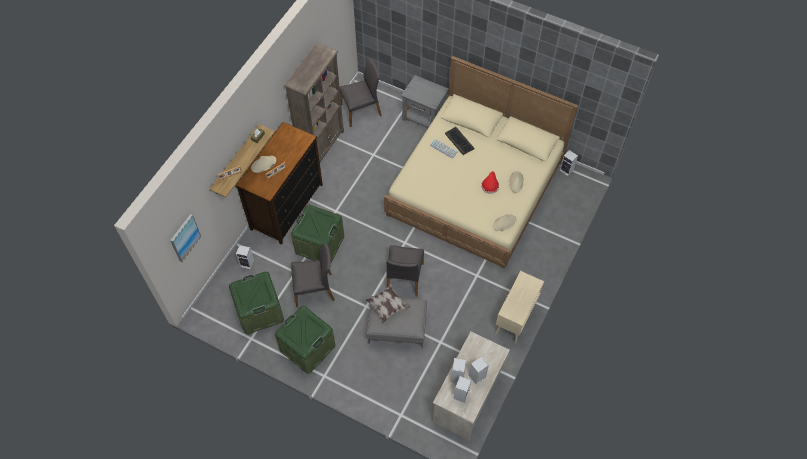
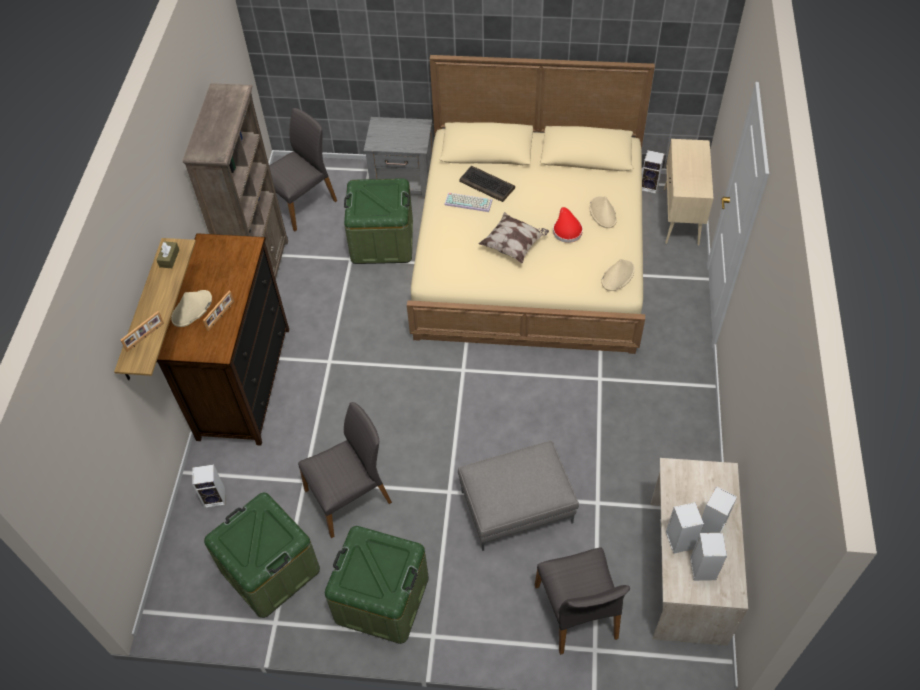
camera: 20 degrees left, 5 degrees down
(185, 237) = (97, 477): picture -> none
(319, 244) = (326, 422): green storage box -> green storage box (382, 241)
(388, 306) = (497, 473): pillow -> pillow (514, 245)
(404, 278) = (489, 424): grey chair -> grey chair (577, 612)
(515, 318) = (693, 421): beige cabinet -> beige cabinet (681, 217)

